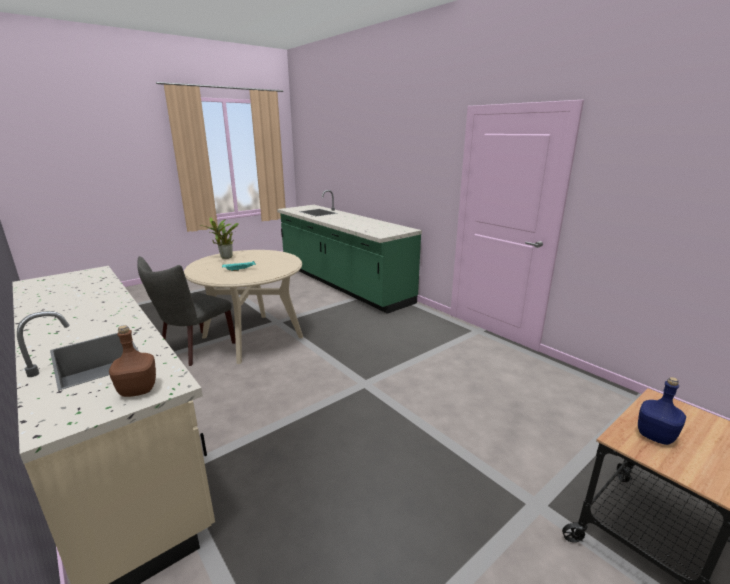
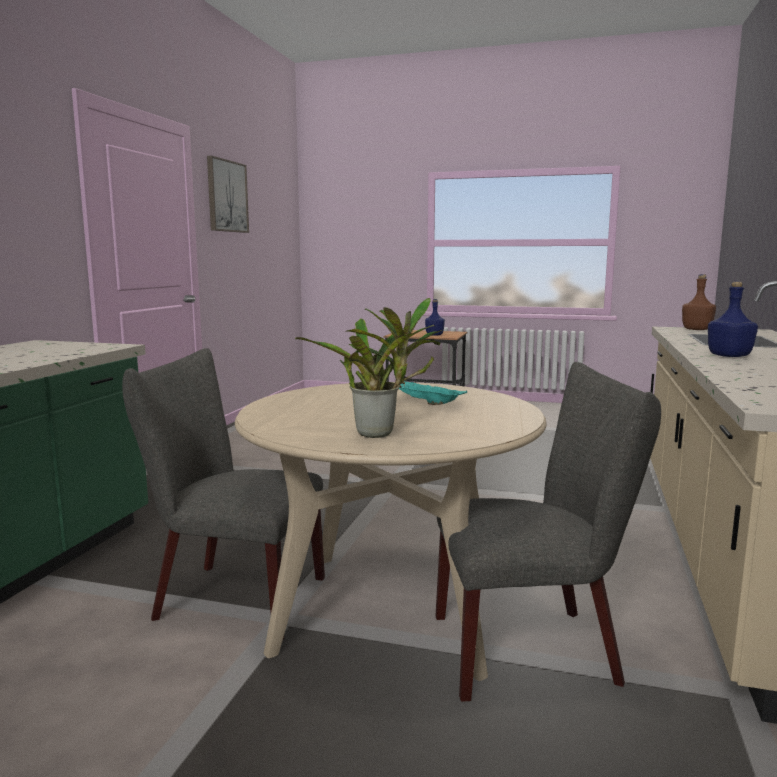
camera: 125 degrees left, 10 degrees down
(106, 311) = (730, 356): none -> blue bottle
(301, 318) = (230, 598): none -> grey chair
(638, 160) = (227, 196): none -> picture

